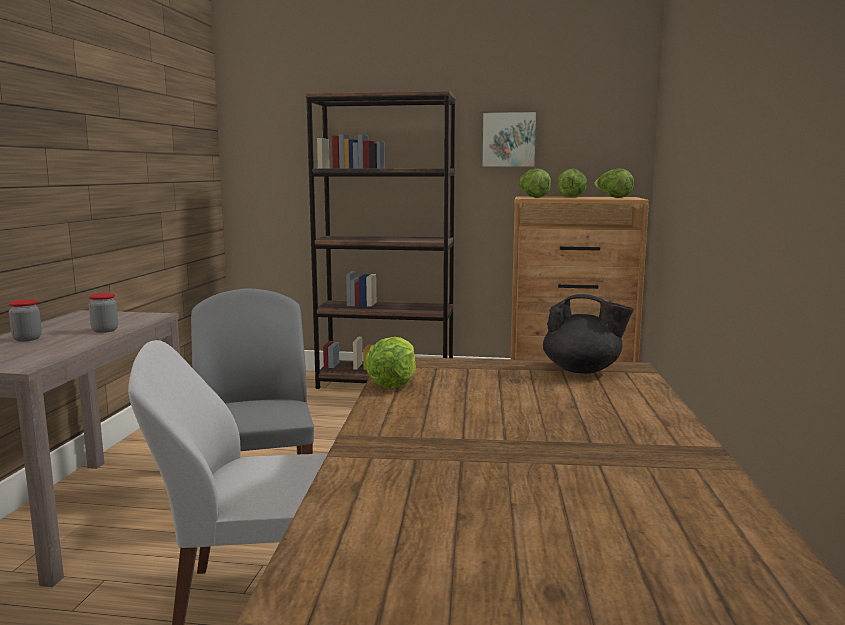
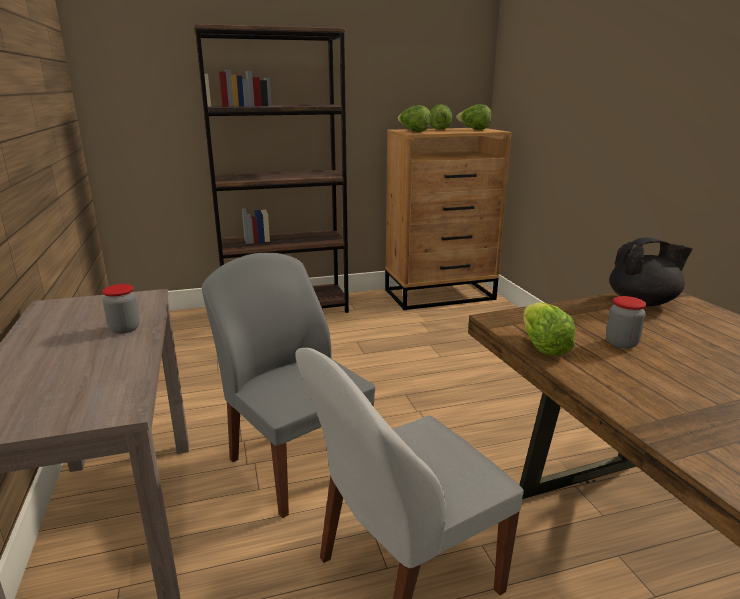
camera: 25 degrees left, 10 degrees up
(27, 339) = (42, 361): jar -> jar (621, 343)
(508, 139) = (378, 76): picture -> none

